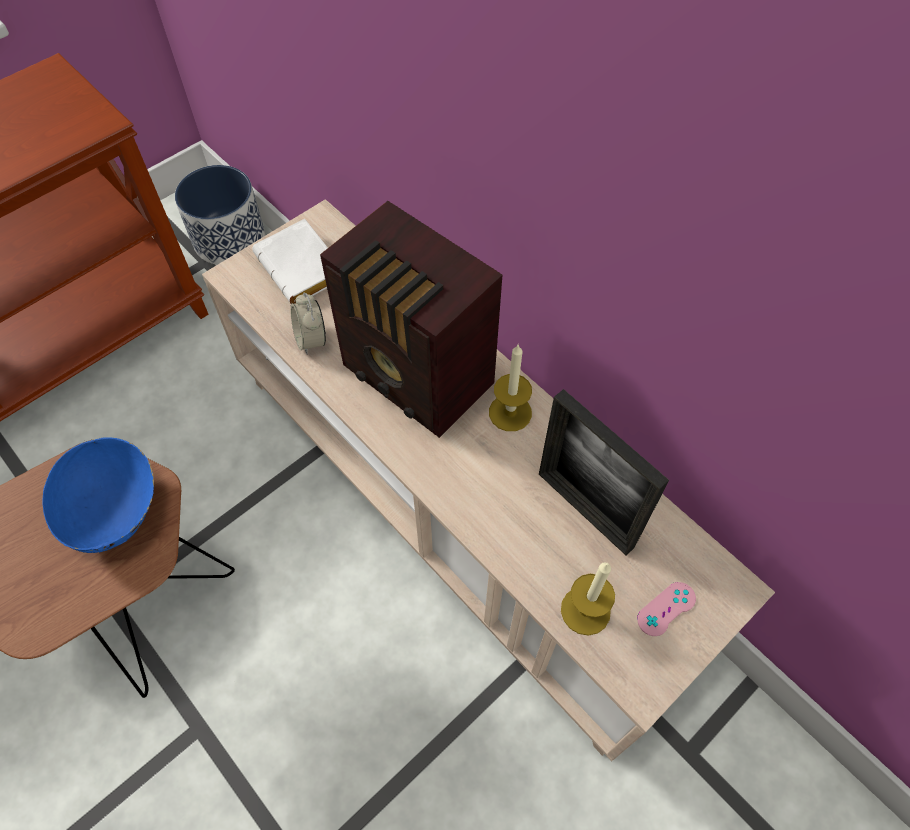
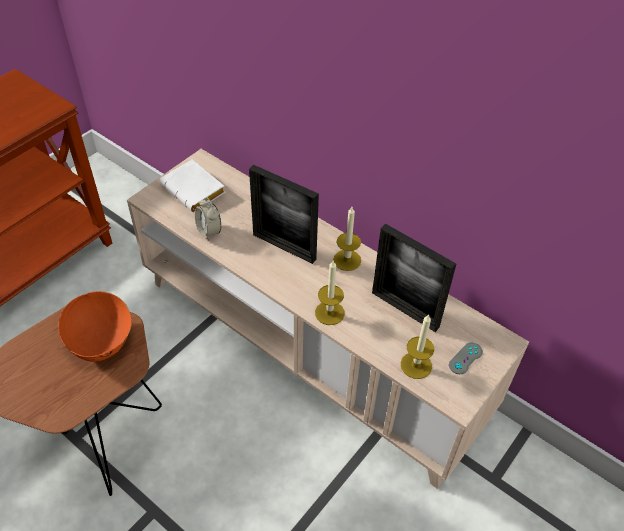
camera: 10 degrees left, 10 degrees down
(115, 511) = (101, 340): blue bowl -> orange bowl
(229, 240) = (118, 194): planter -> none
(418, 379) = (284, 247): radio -> picture frame
(467, 501) = (329, 313): none -> candle
(666, 609) = (465, 358): pink game controller -> grey game controller

